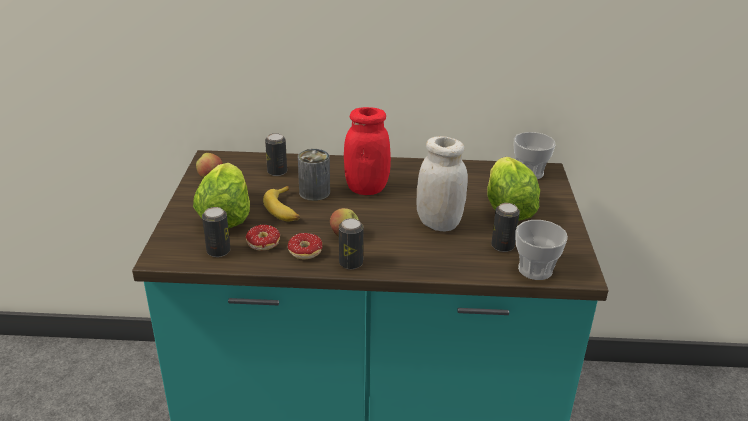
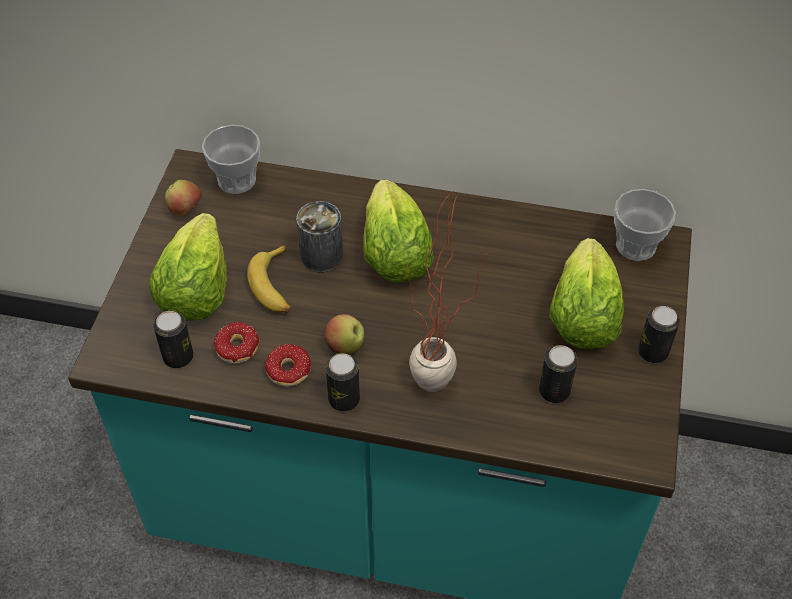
camera: 10 degrees right, 20 degrees up
(277, 172) = (277, 207): can -> can (653, 352)
(366, 188) = (394, 255): red jar -> lettuce
(419, 255) = (437, 394): none -> potted plant
(439, 223) = (478, 337): white jar -> none
(535, 270) = (586, 441): cup -> cup (236, 180)

